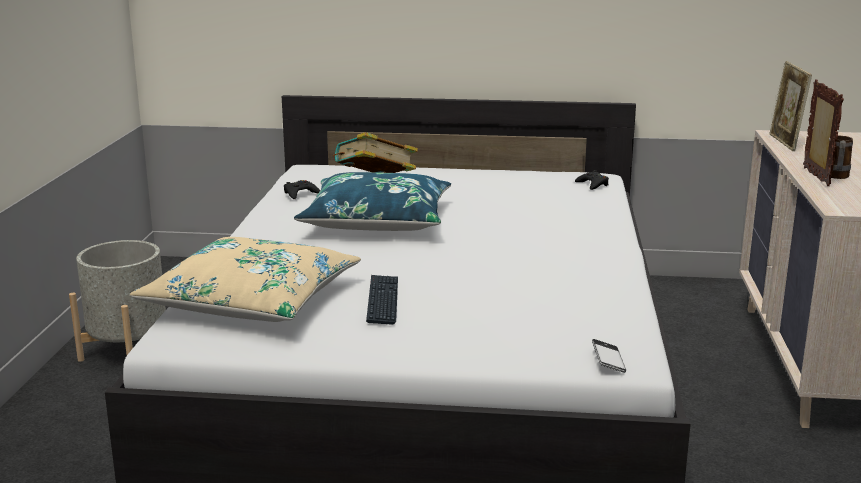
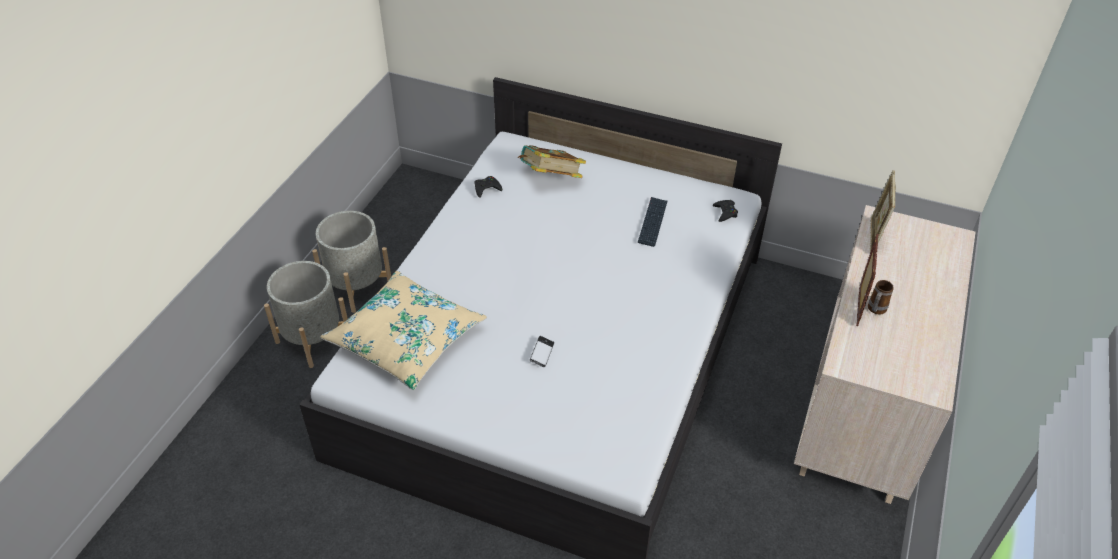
camera: 15 degrees right, 25 degrees up
(79, 405) = (313, 339): none -> grey planter
(377, 221) = (530, 242): blue pillow -> none
(383, 300) = (492, 358): keyboard -> keyboard (652, 222)
(608, 360) = (612, 467): phone -> phone (542, 353)

